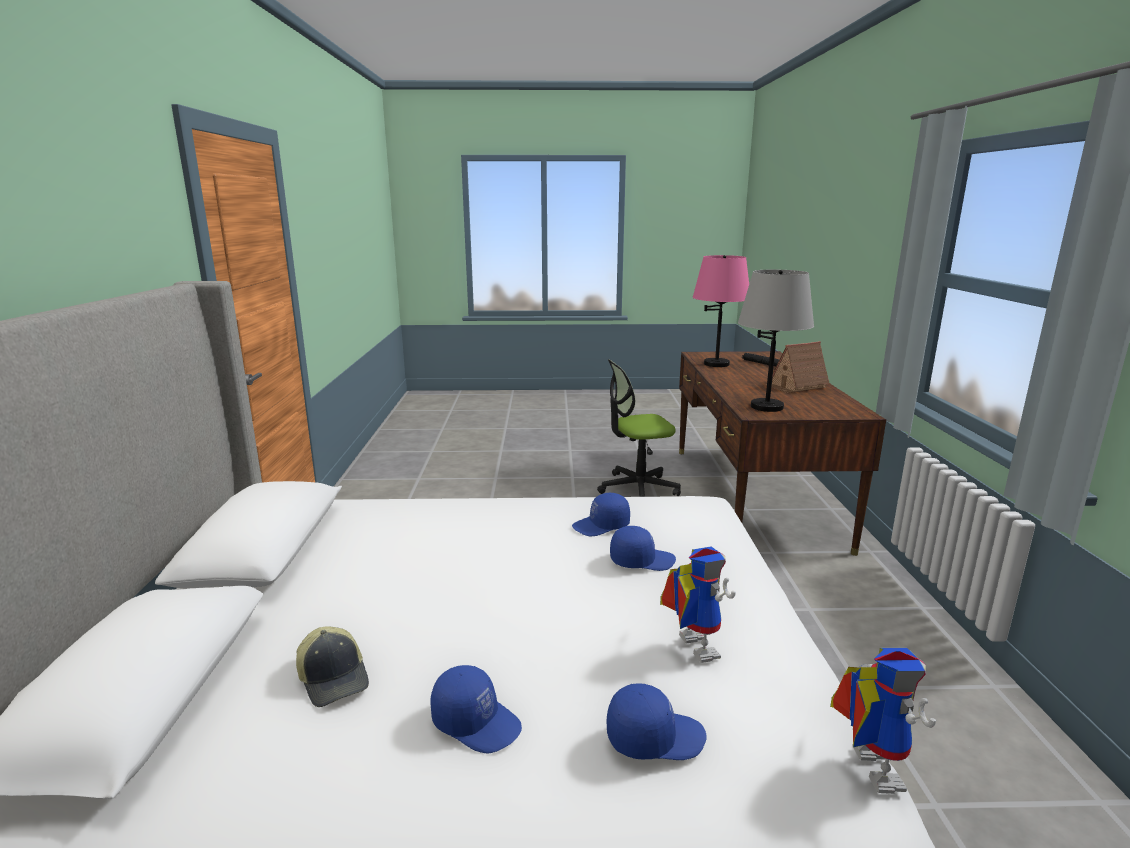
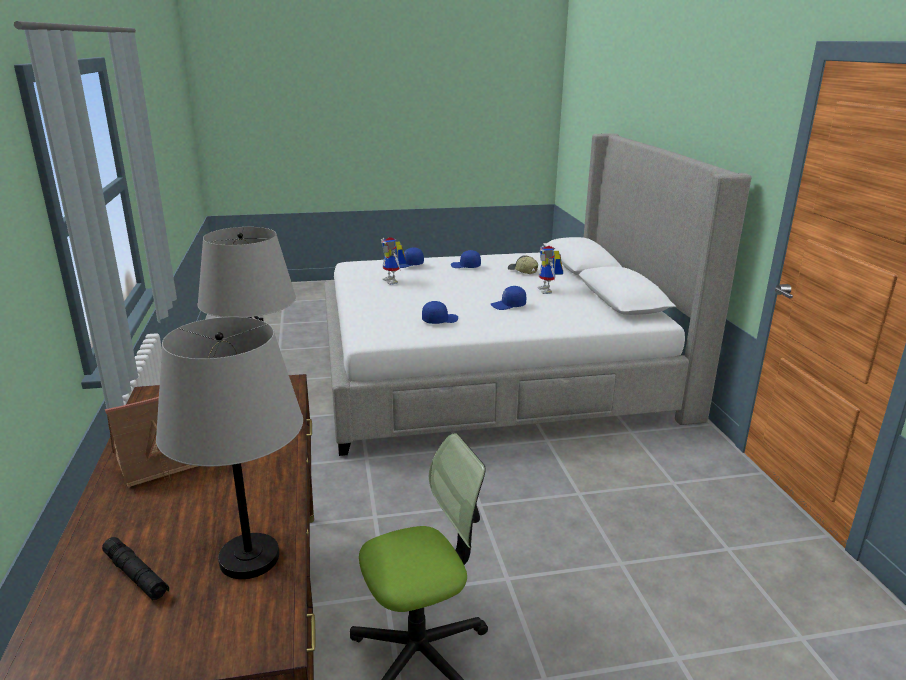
camera: 170 degrees right, 5 degrees up
(641, 560) = (413, 306): blue cap -> blue cap (508, 305)
(716, 364) = (248, 559): pink table lamp -> grey table lamp
(865, 765) = (345, 267): toy robot -> toy robot (548, 291)

